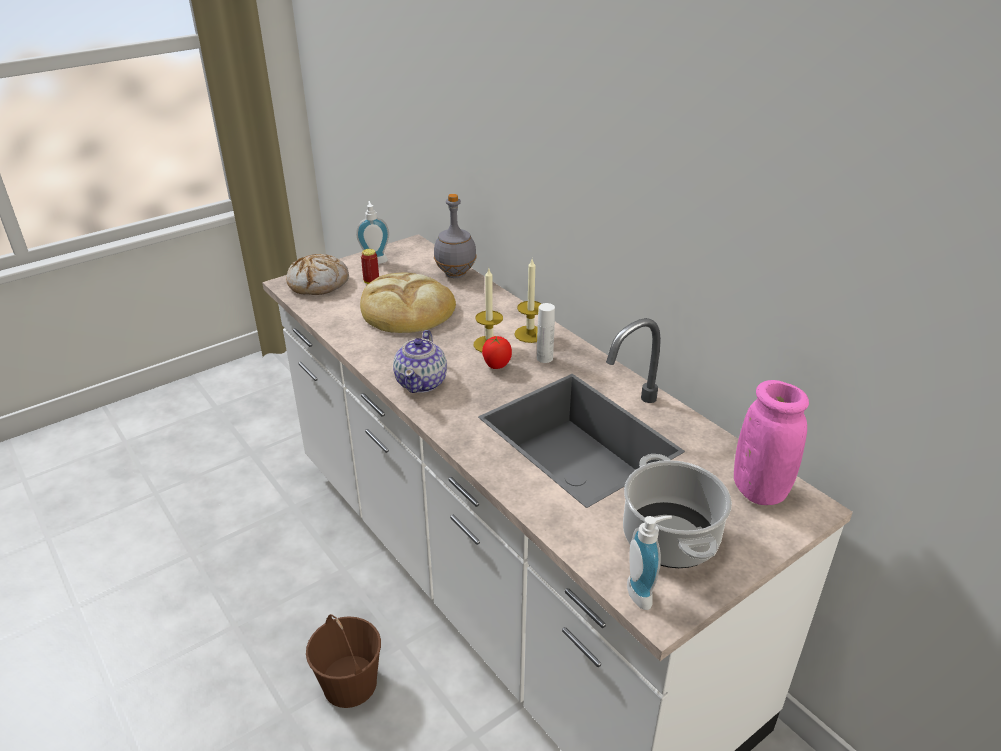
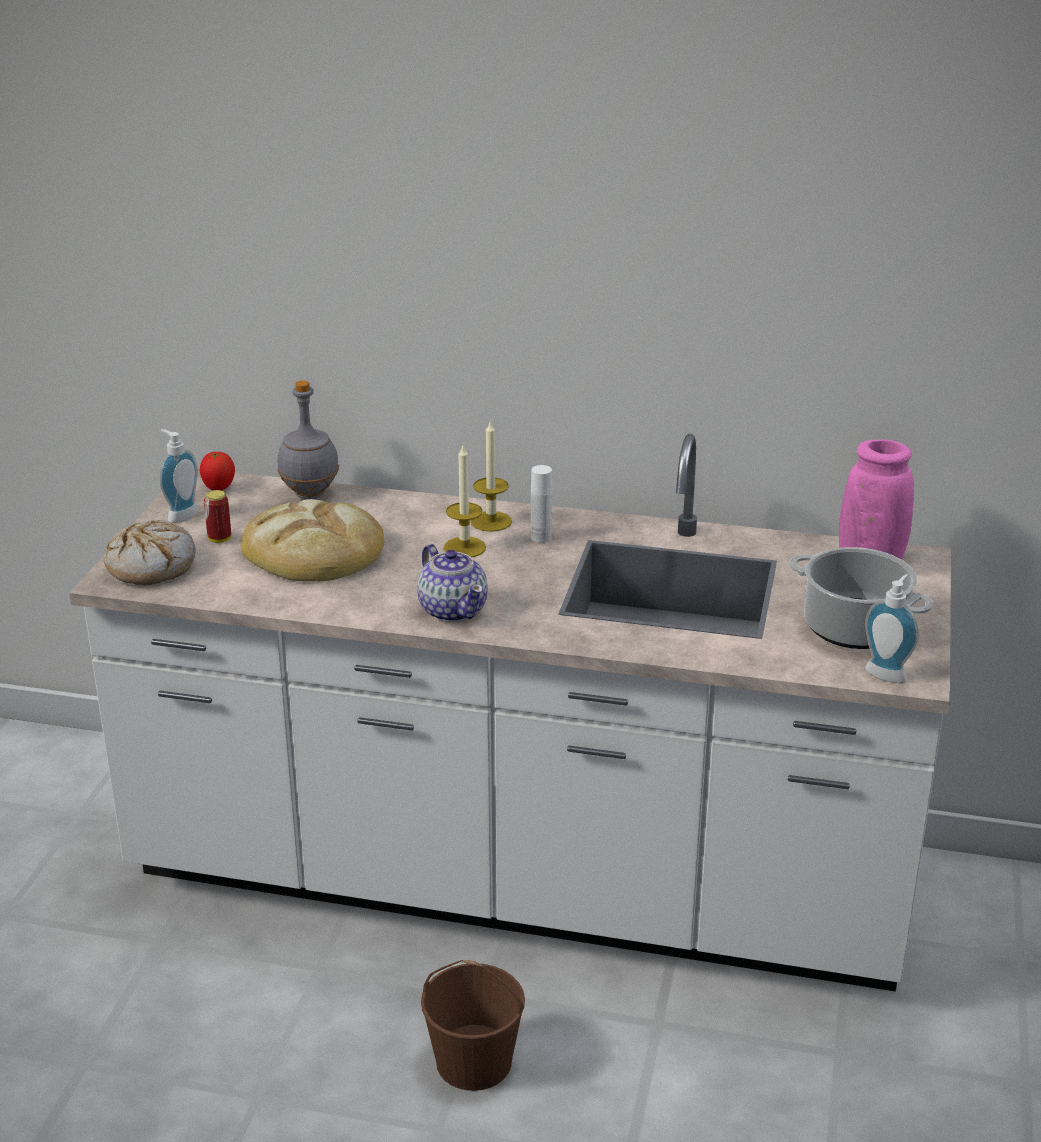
camera: 40 degrees left, 5 degrees down
(496, 366) = (505, 564): tomato -> tomato (218, 489)

